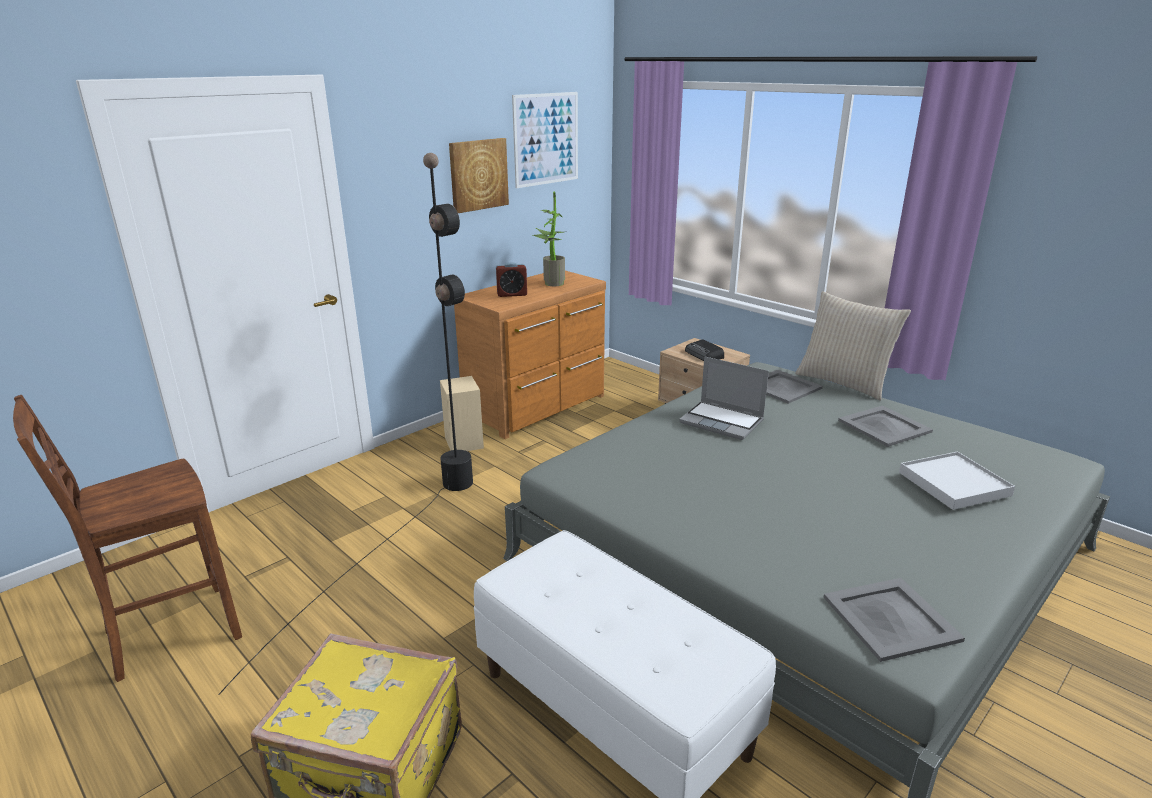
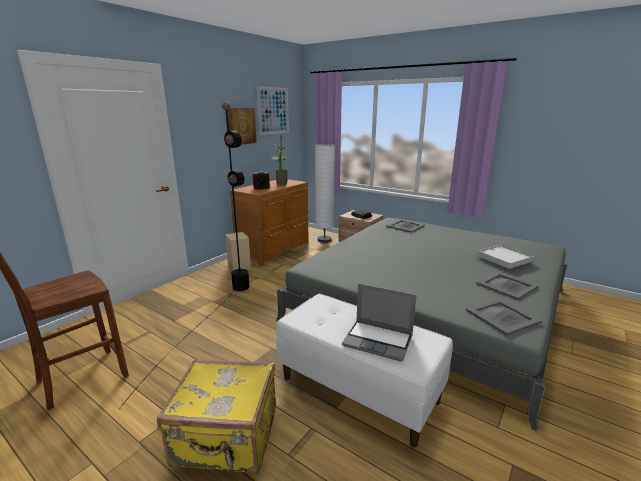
camera: 10 degrees left, 5 degrees down
(636, 391) = (324, 240): none -> white floor lamp
(723, 422) = (383, 241): laptop -> laptop (379, 340)
(843, 383) = (433, 223): beige pillow -> none
(885, 426) = (461, 238): grey tray -> grey tray (507, 285)

